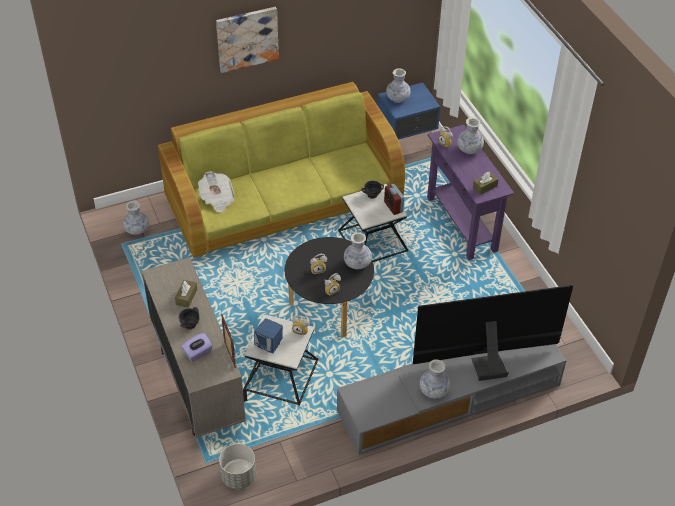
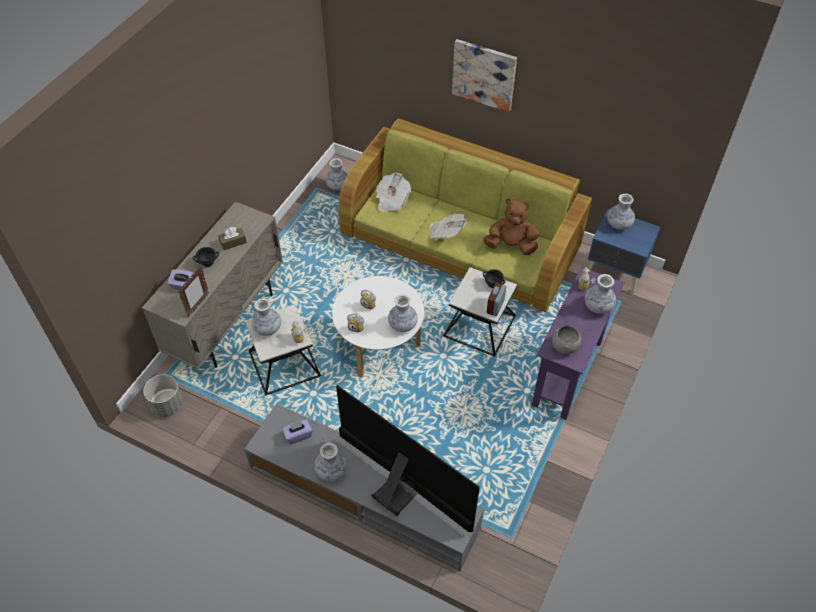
camera: 50 degrees right, 5 degrees up
(269, 344) = (267, 328): blue speaker -> vase
(288, 191) = (446, 233): none -> newspaper
(329, 308) = (379, 347): black coffee table -> white coffee table
(340, 166) = (511, 245): none -> brown plush toy
(381, 392) = (298, 435): none -> purple tissue box
(485, 187) = (564, 347): brown tissue box -> grey bowl

